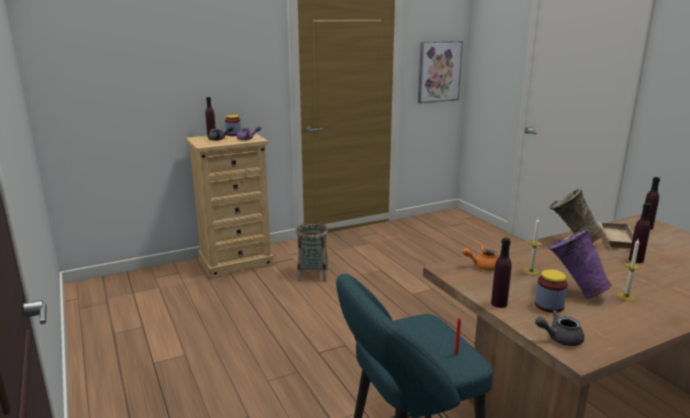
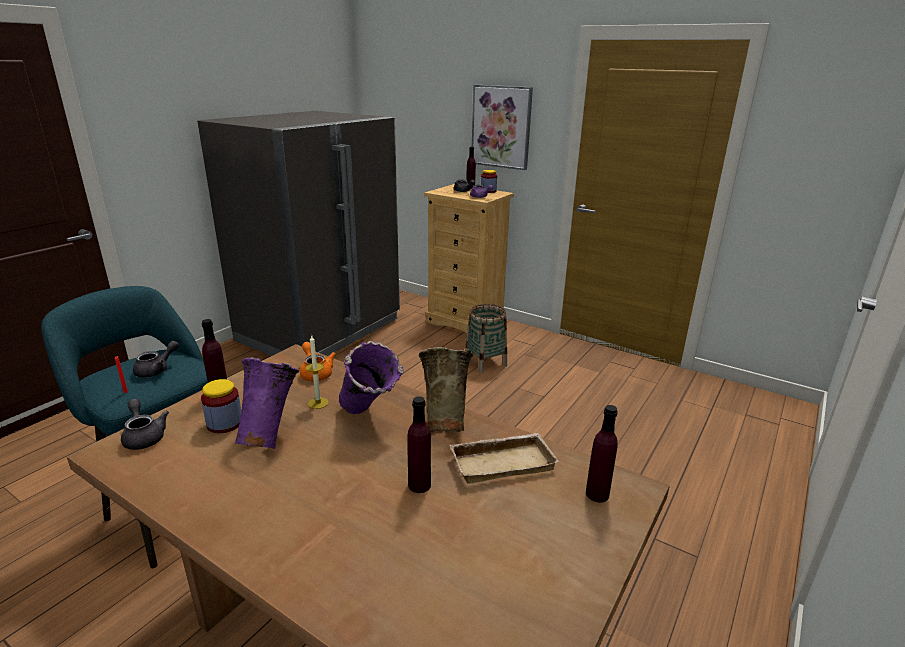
camera: 60 degrees right, 5 degrees up
(143, 336) = (321, 330): none -> grey fridge
(421, 334) = (157, 370): none -> grey teapot
(439, 71) = (823, 167): picture -> picture (501, 127)
(560, 260) = (369, 420): none -> purple vase
(626, 297) = (273, 479): candle -> none

